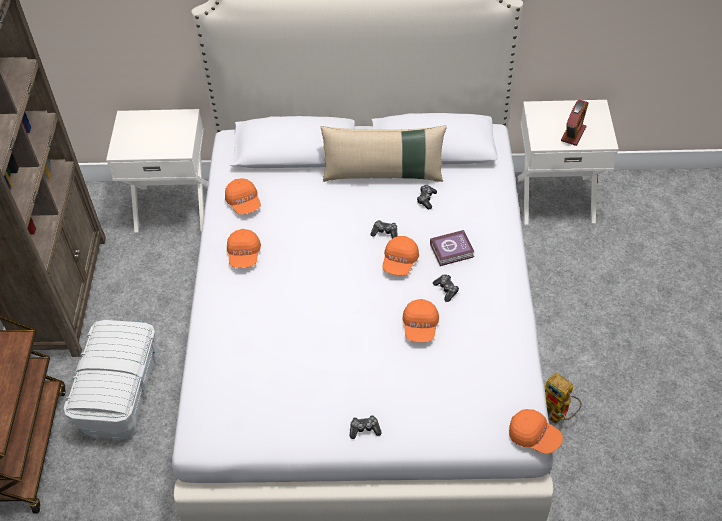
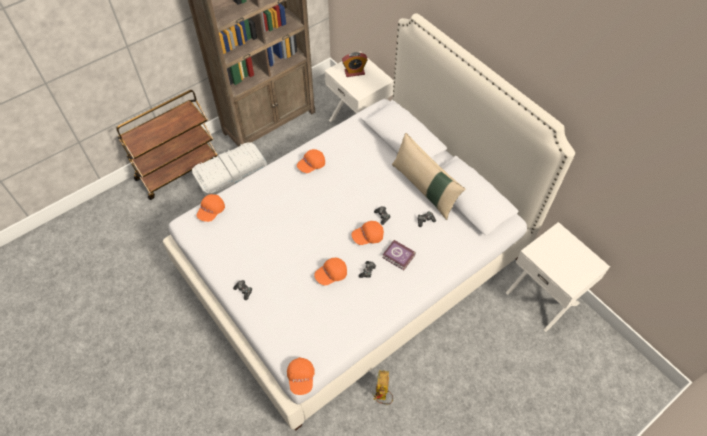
camera: 50 degrees right, 5 degrees up
(244, 203) = (345, 141): orange cap -> orange cap (211, 211)
(573, 134) = (558, 265): alarm clock -> alarm clock (354, 72)

